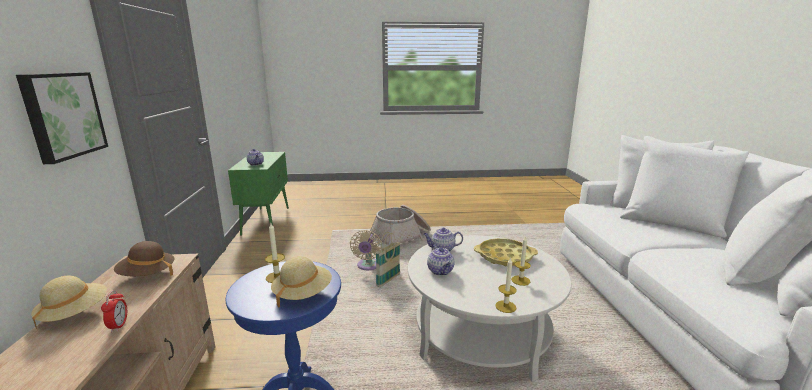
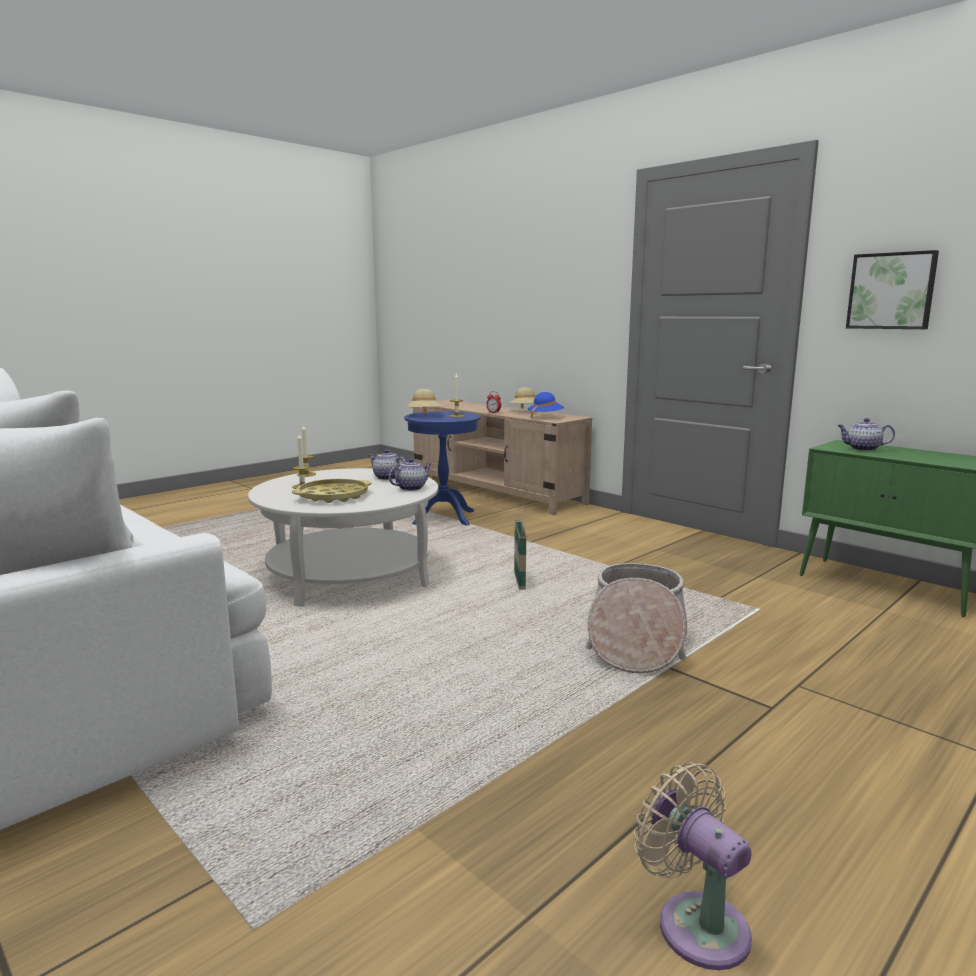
camera: 140 degrees right, 5 degrees down
(62, 115) = (581, 301): picture -> picture (891, 291)
(147, 275) = (545, 417): brown hat -> blue hat
(368, 266) = (576, 585): beige fan -> beige fan (696, 923)

